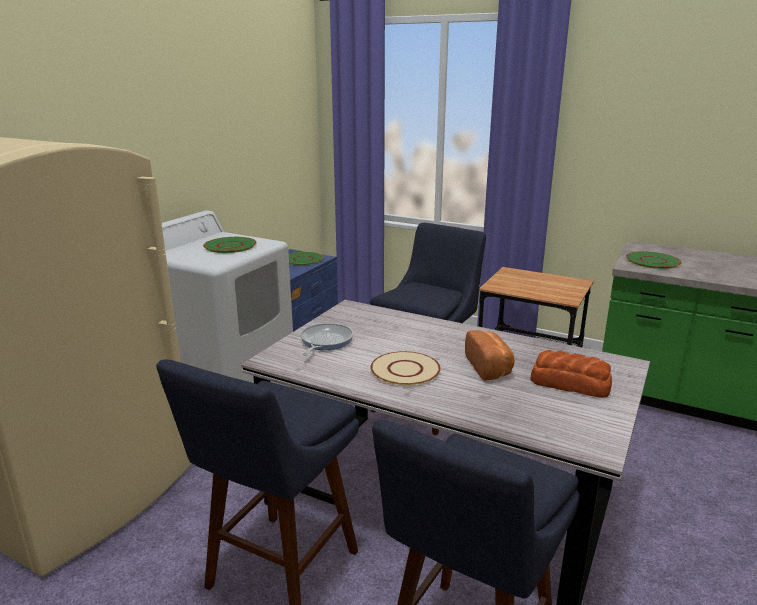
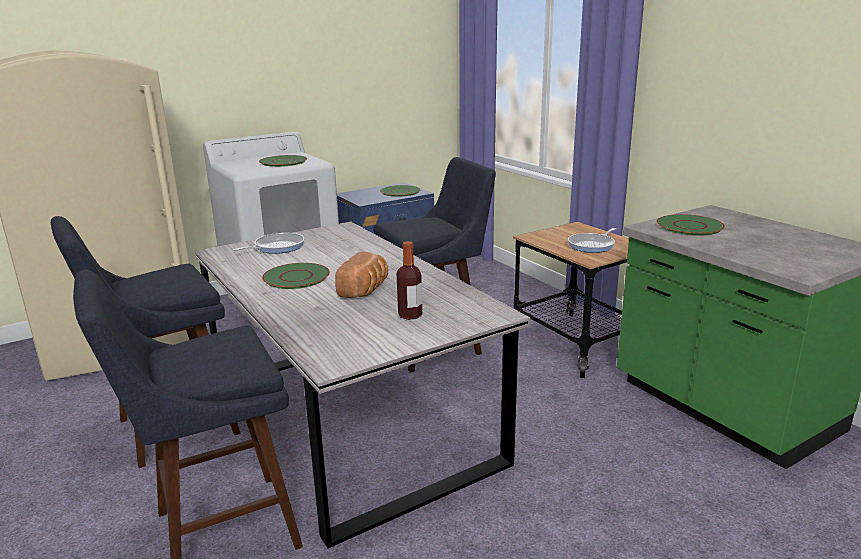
camera: 30 degrees right, 0 degrees up
(404, 370) = (296, 277): beige plate -> green plate
(549, 286) = (592, 245): none -> frying pan
(569, 383) = (410, 315): bread -> bottle

